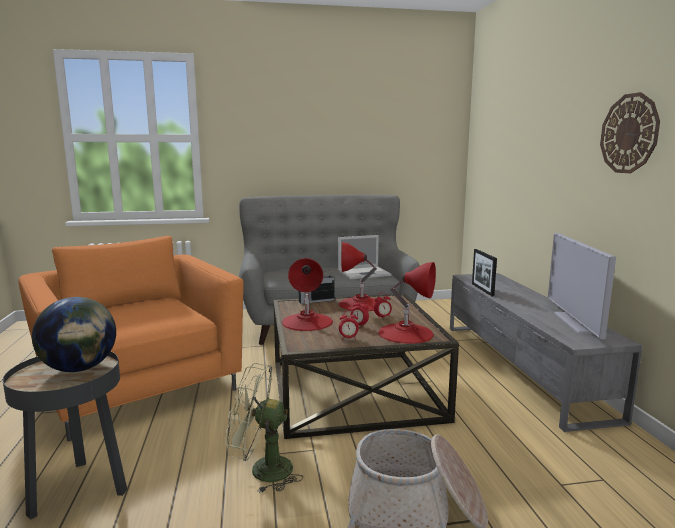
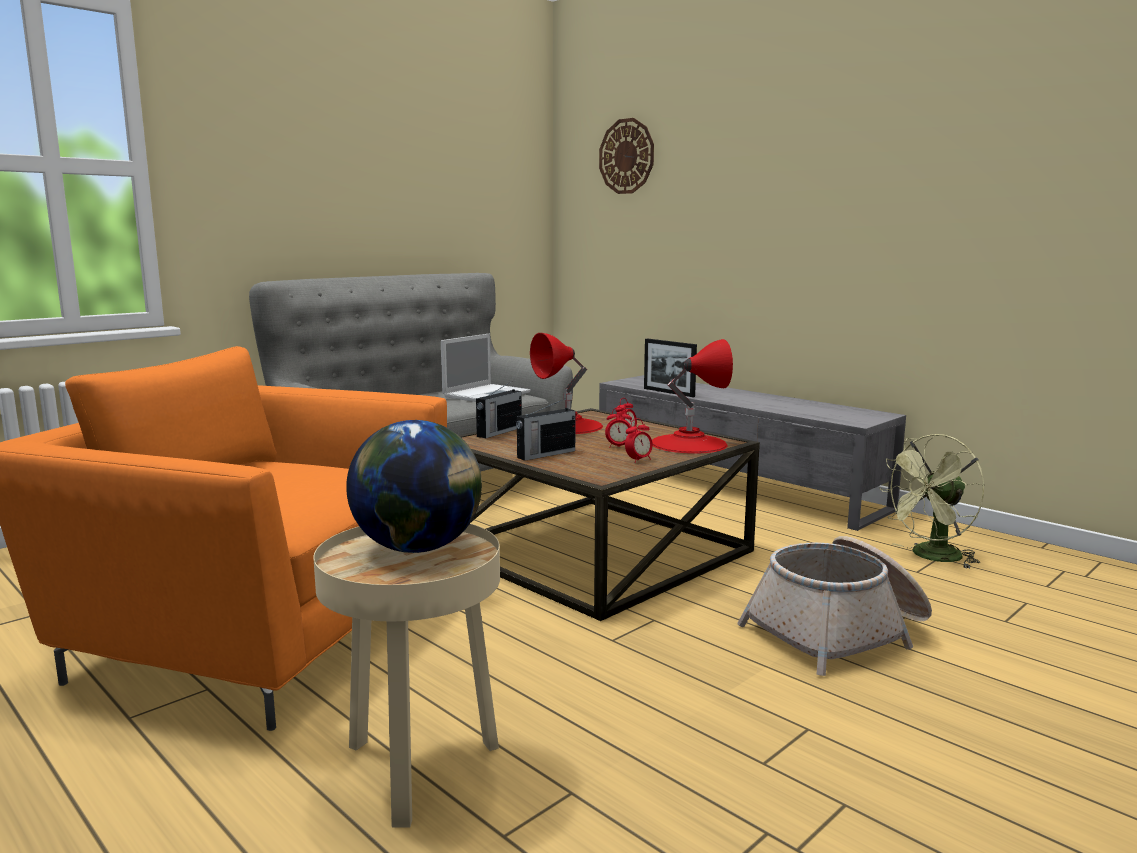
camera: 35 degrees left, 0 degrees up
(78, 489) = (416, 769): black side table -> beige side table
(262, 470) = (631, 658): green fan -> green fan (931, 557)
(307, 322) = (545, 454): red table lamp -> radio
(576, 322) = (821, 407): television -> none
(629, 133) = (861, 176): wall clock -> wall clock (626, 156)

